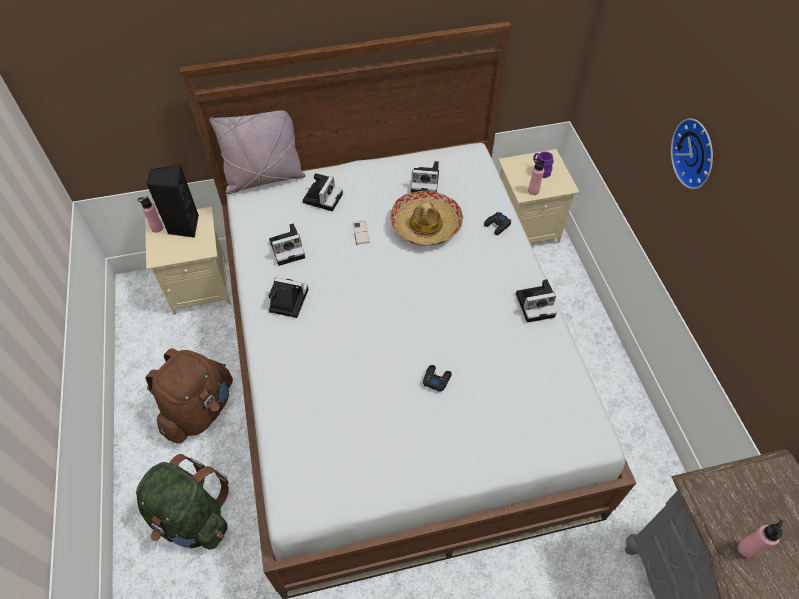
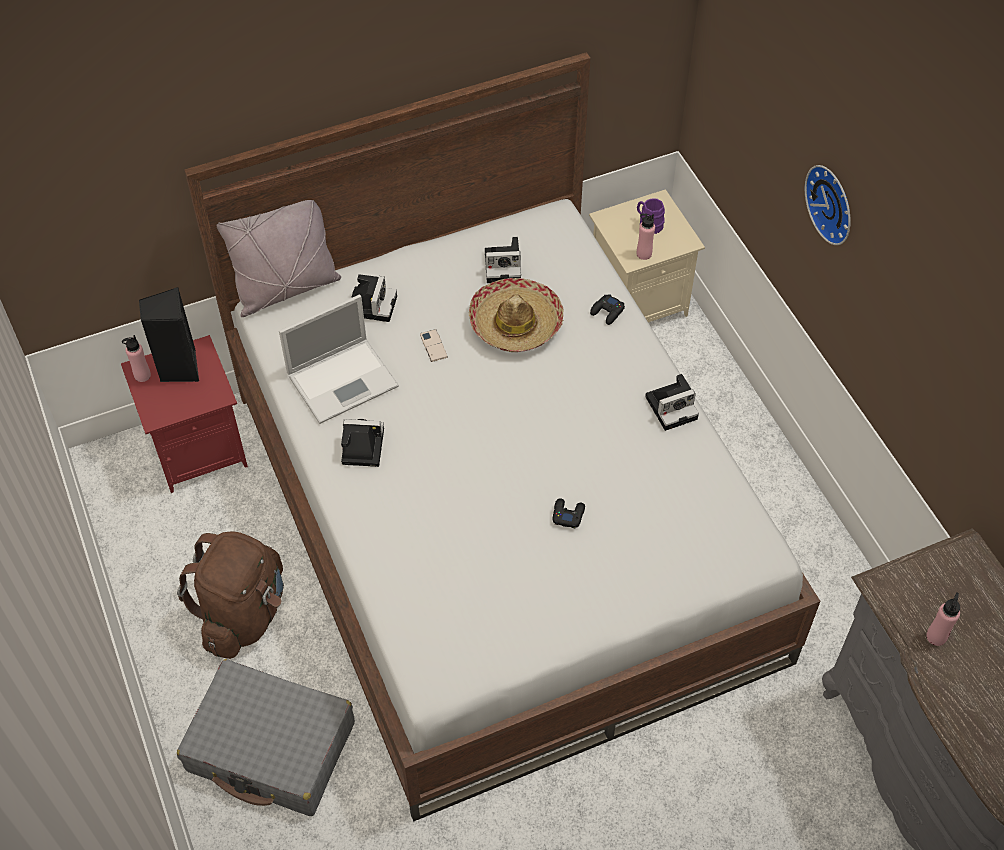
camera: 10 degrees left, 0 degrees up
(192, 518) = (271, 747): green backpack -> grey suitcase
(202, 285) = (199, 447): beige nightstand -> red nightstand
(288, 248) = (344, 379): camera -> laptop

